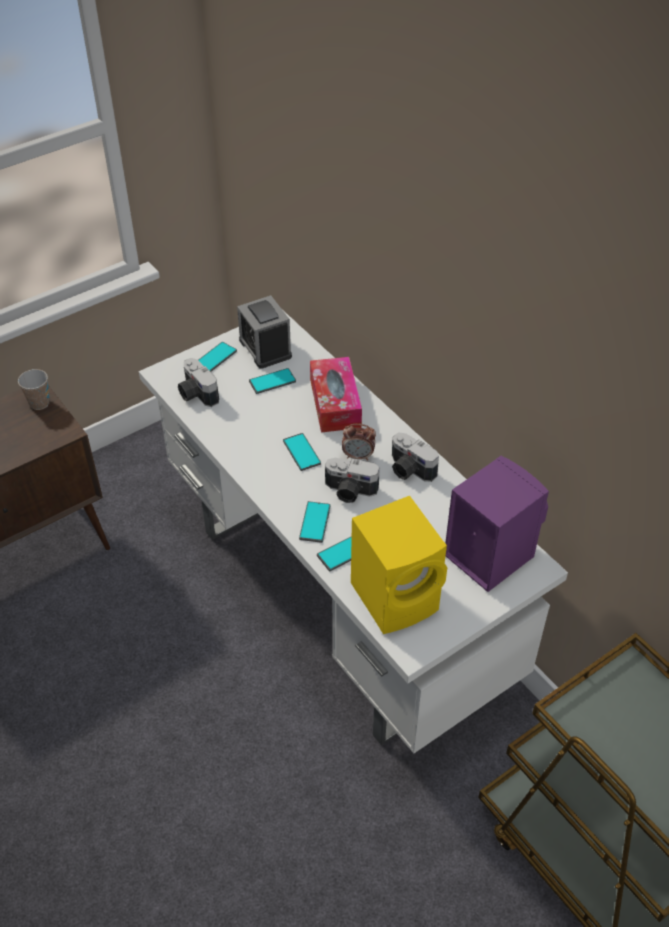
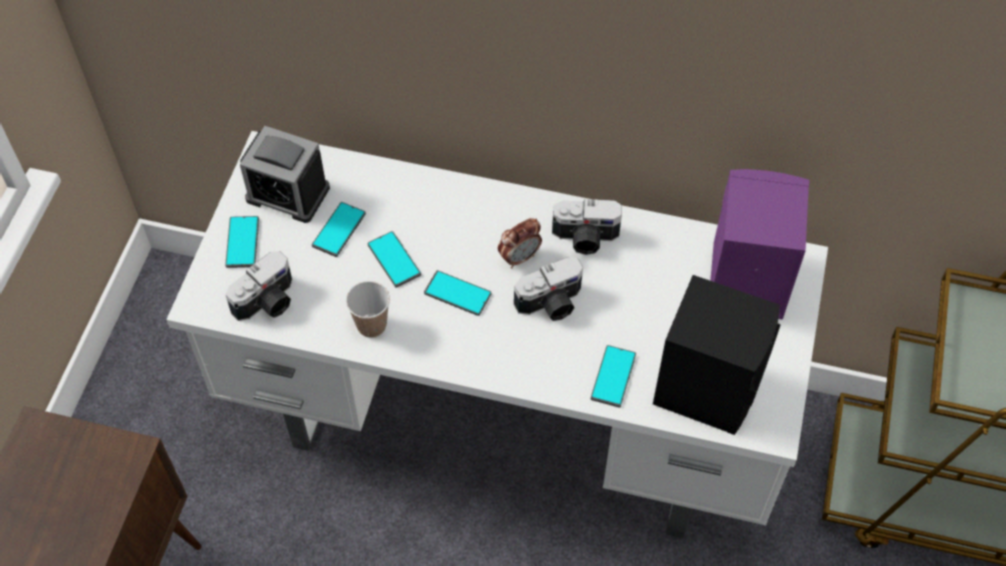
camera: 40 degrees left, 10 degrees up
(39, 403) = (55, 440): cup -> cup (371, 325)
(196, 394) = (268, 302): camera -> camera turned 60 degrees counterclockwise
(315, 522) = (552, 364): phone -> phone (394, 259)
(335, 403) = (434, 211): tissue box -> none
(397, 596) = (708, 385): yellow speaker -> black speaker

